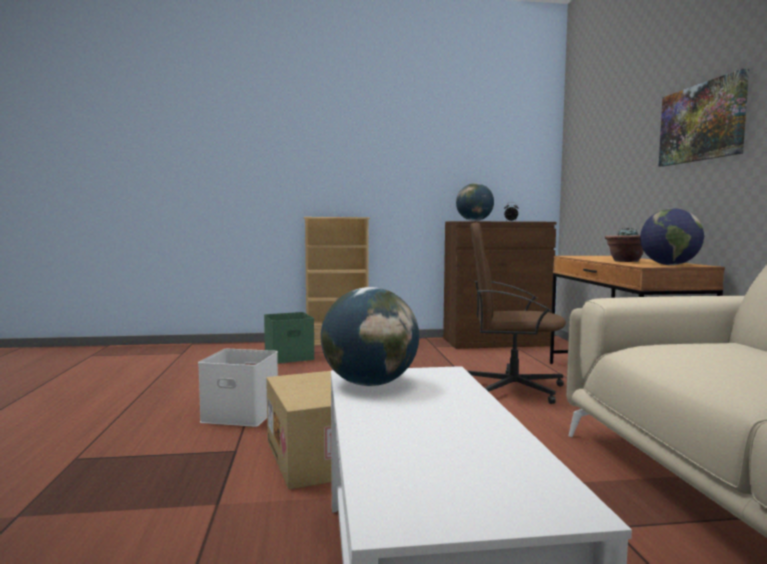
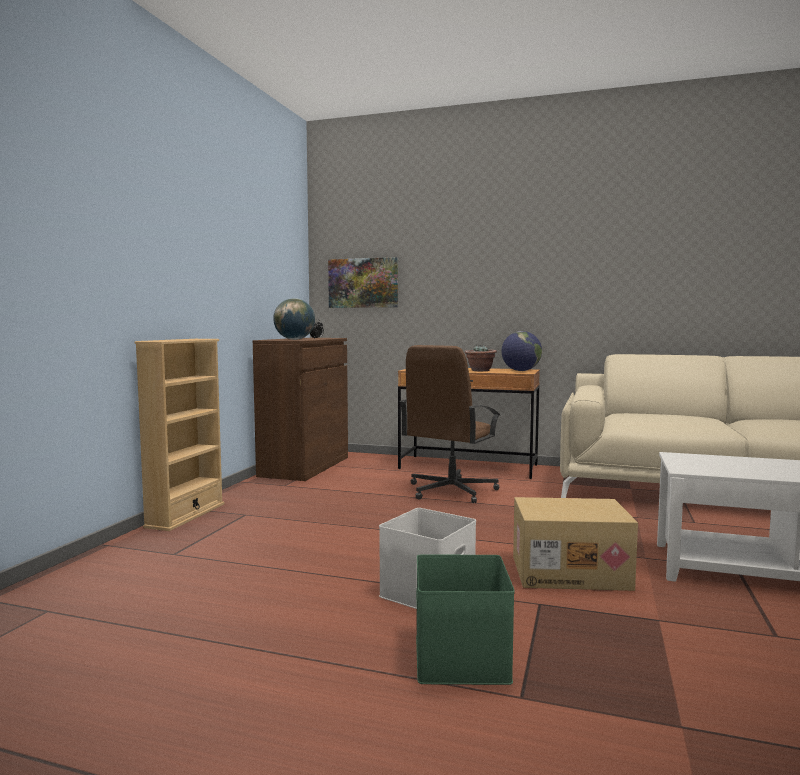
camera: 65 degrees left, 0 degrees up
(289, 356) = (212, 545): green storage box -> green storage box (459, 657)
(369, 384) = (710, 469): globe -> none
(702, 122) = (508, 270): picture -> picture (363, 283)

